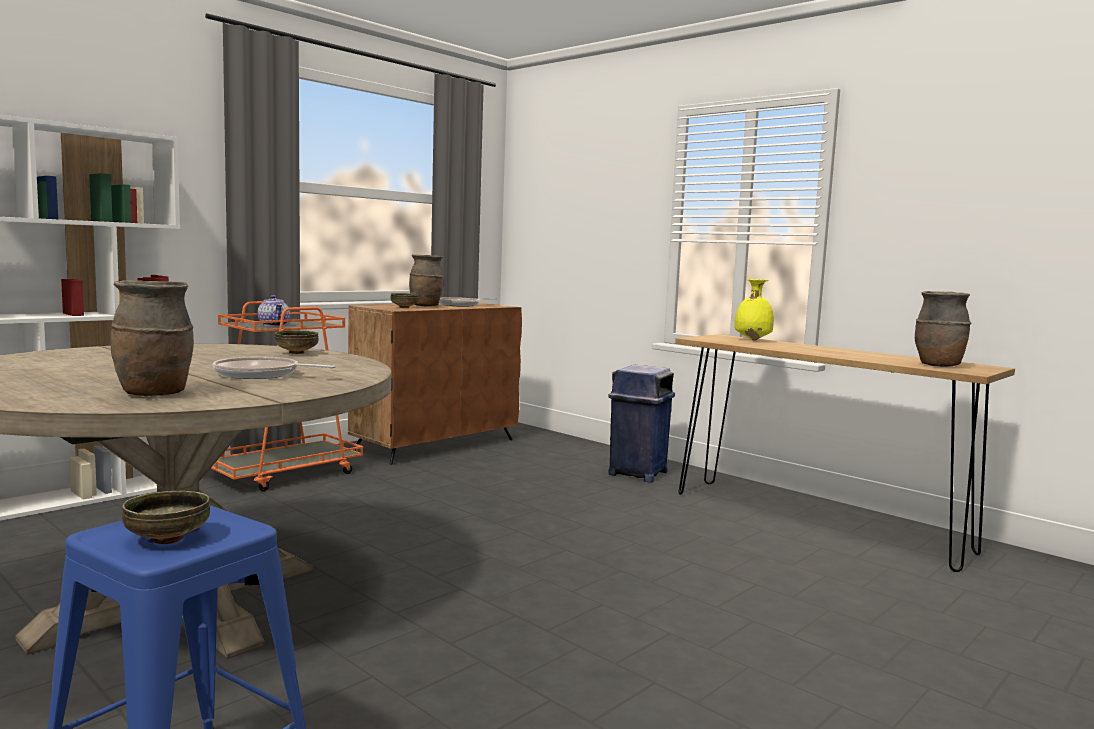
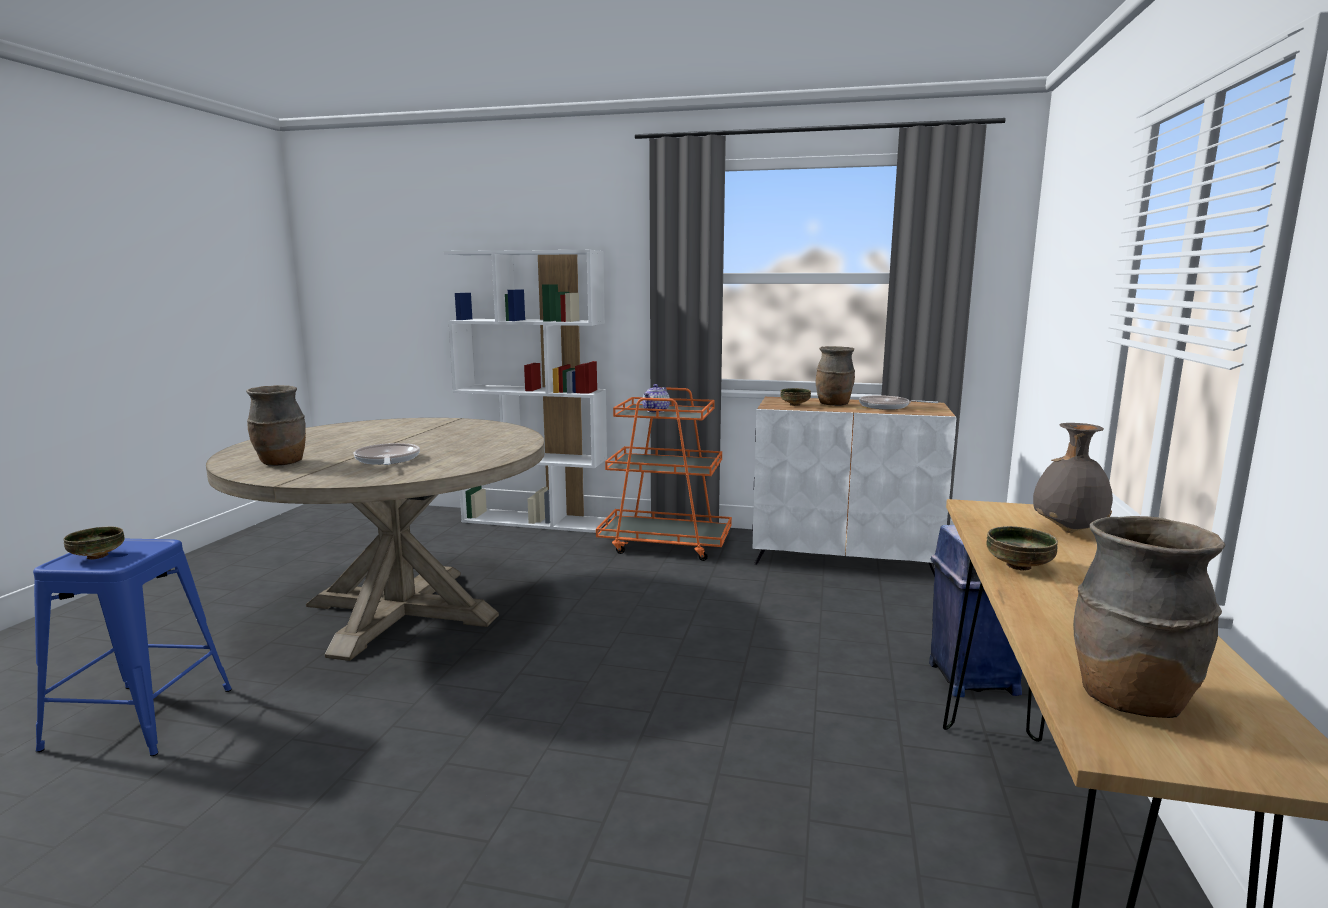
camera: 60 degrees right, 5 degrees up
(297, 353) = (507, 444): bowl -> bowl (1019, 567)
(436, 444) = (845, 558): brown cabinet -> white cabinet
(751, 340) = (1067, 530): yellow vase -> grey vase

